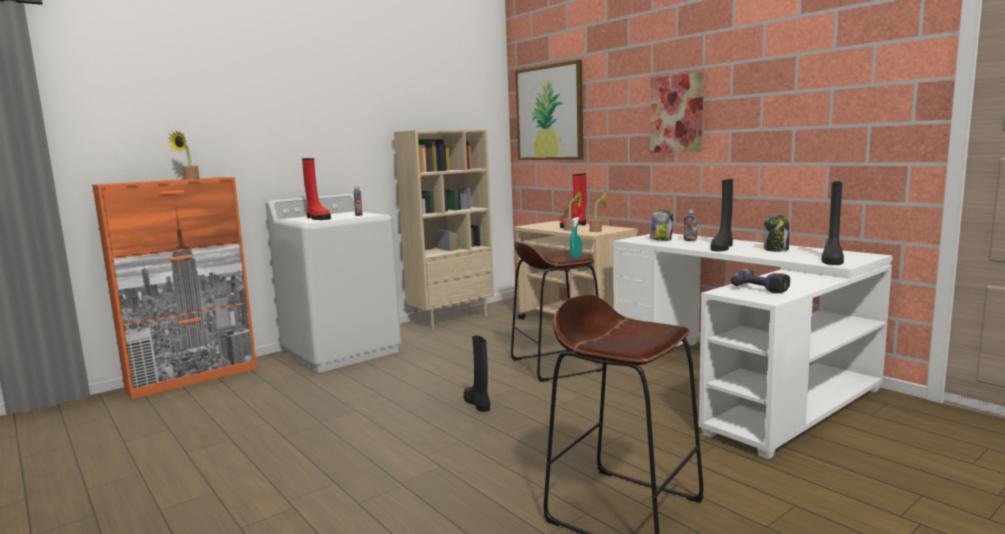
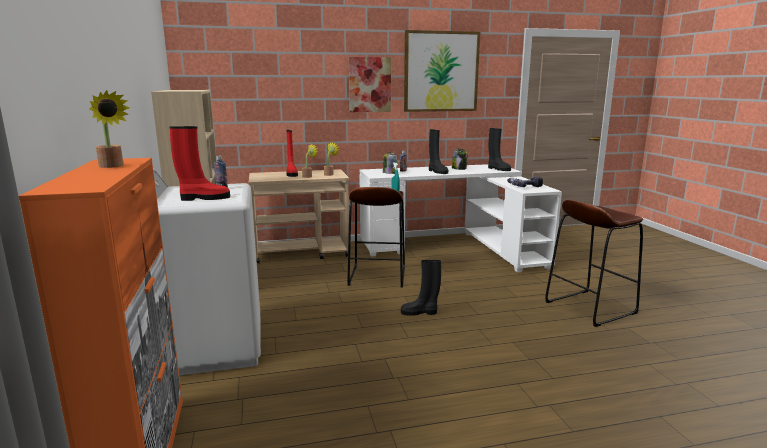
camera: 65 degrees left, 5 degrees up
(549, 113) = (233, 76): picture -> picture (441, 71)

